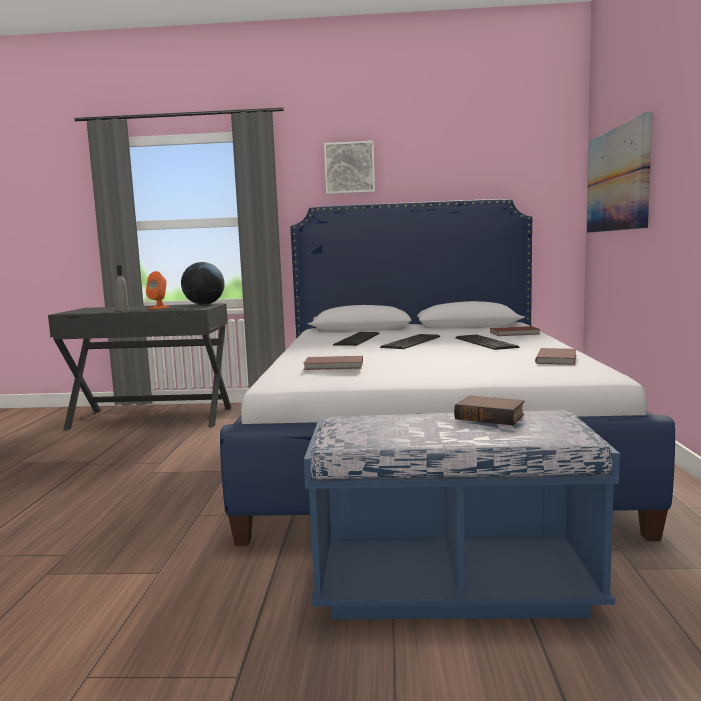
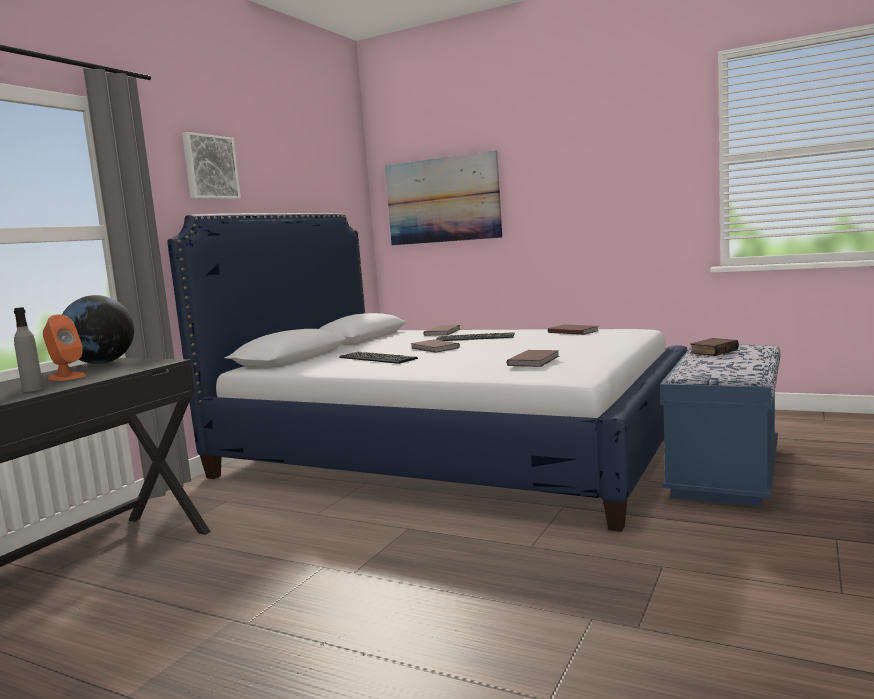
camera: 65 degrees left, 0 degrees up
(409, 342) = (434, 348): keyboard -> brown book

